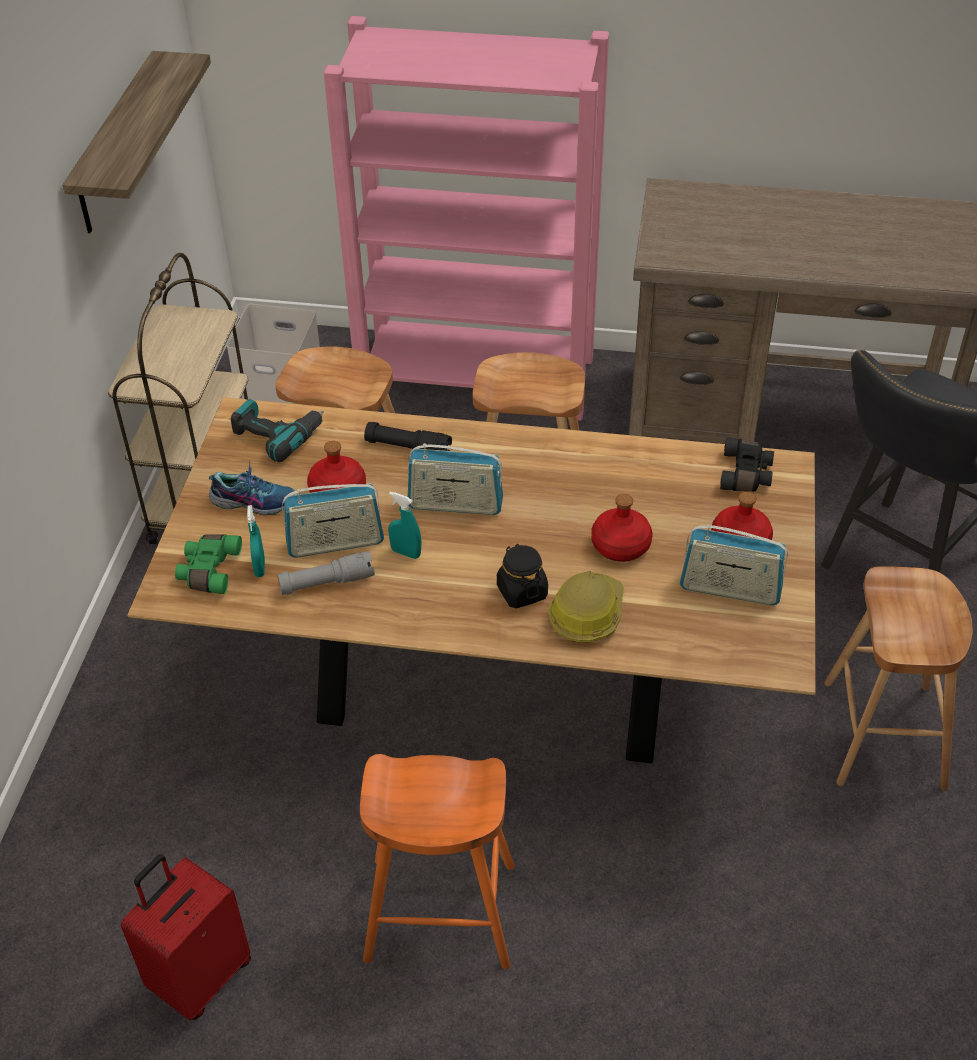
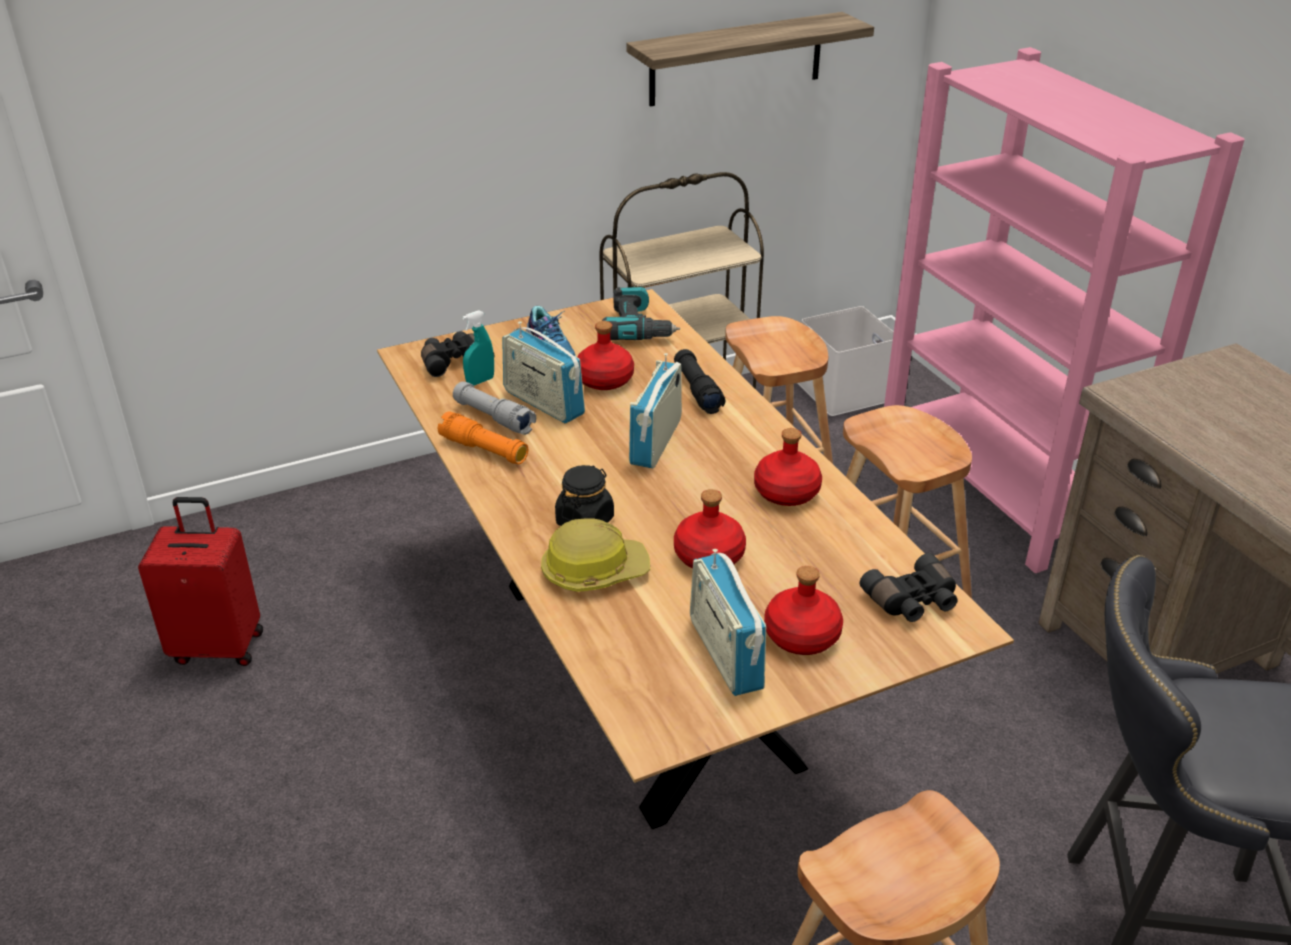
camera: 55 degrees right, 10 degrees down
(208, 570) = (454, 361): green binoculars -> black binoculars
(369, 609) = (484, 450): none -> orange flashlight
(406, 553) = (568, 441): turquoise spray bottle -> none
(441, 912) = (368, 757): orange stool -> none
(455, 504) = (656, 442): radio -> radio turned 45 degrees clockwise
(582, 469) = (787, 492): none -> red bottle

